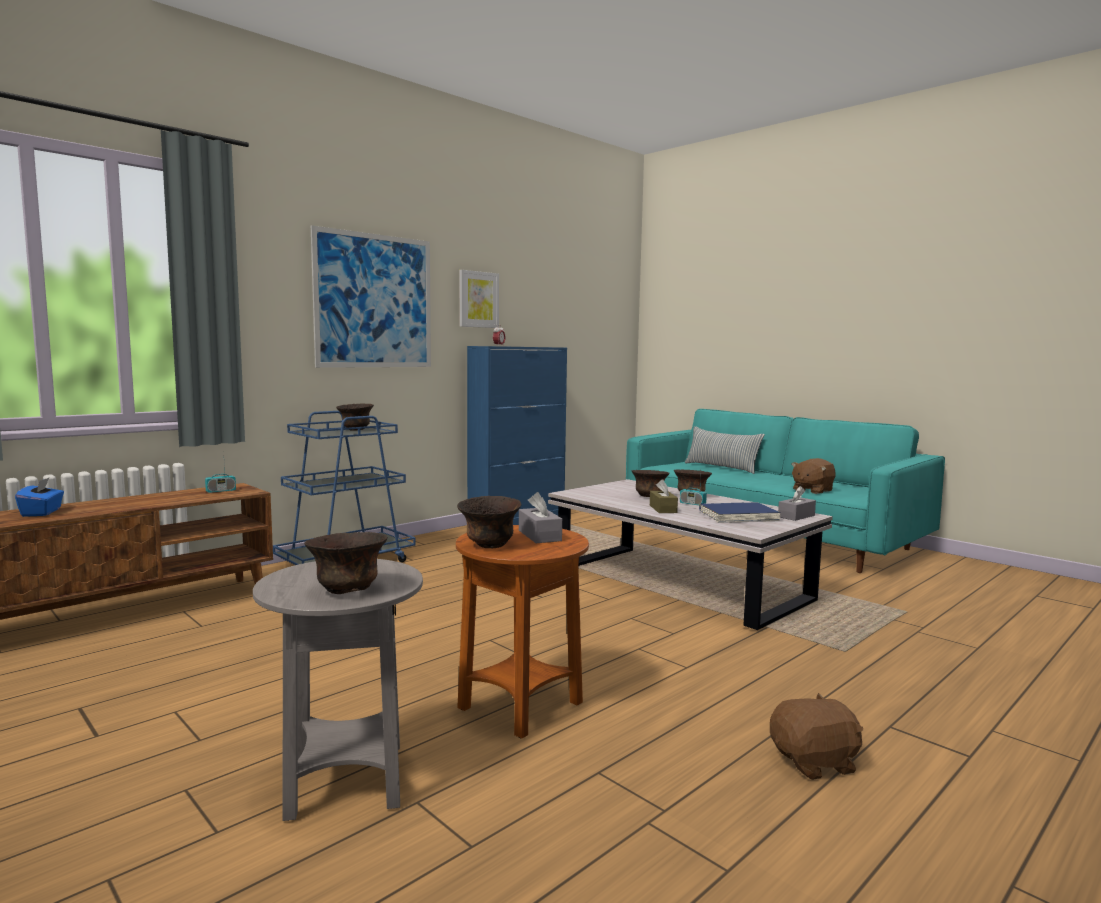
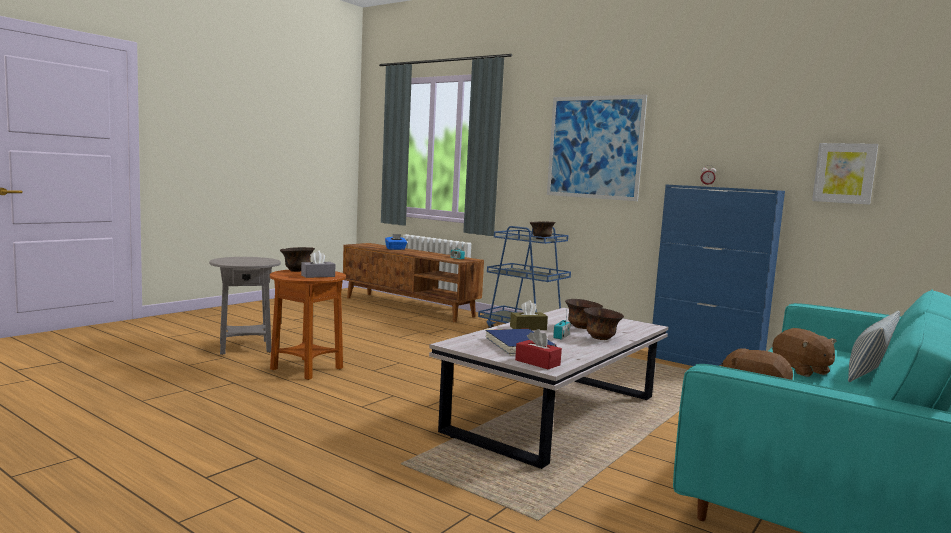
camera: 80 degrees right, 0 degrees up
(347, 591) = (230, 261): brown bowl -> none
(478, 299) = (697, 141): picture -> picture (844, 173)
(796, 516) = (537, 362): grey tissue box -> red tissue box
(815, 762) = (220, 428): brown plush toy -> brown plush toy (801, 370)

